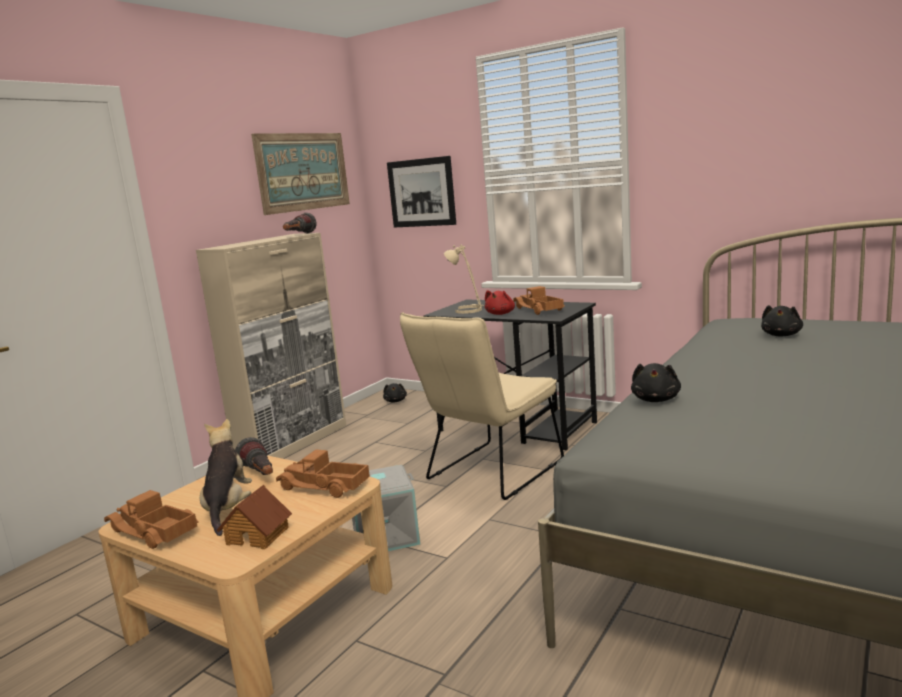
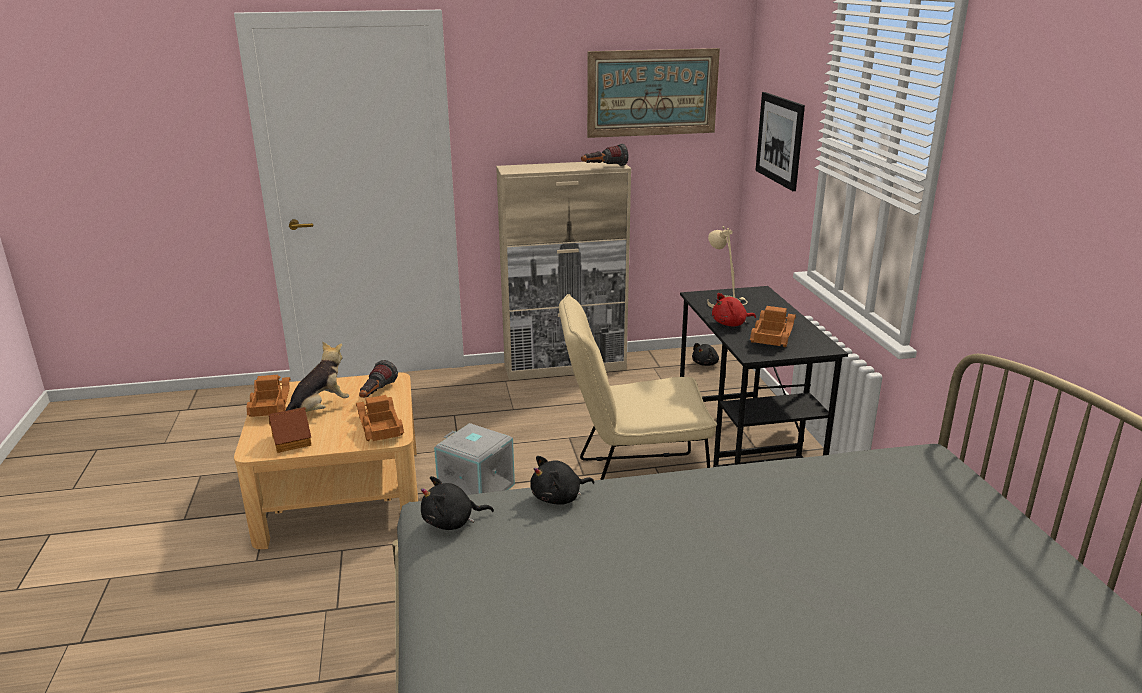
camera: 45 degrees right, 10 degrees up
(781, 335) = (874, 507): black plush toy -> black plush toy (452, 522)

